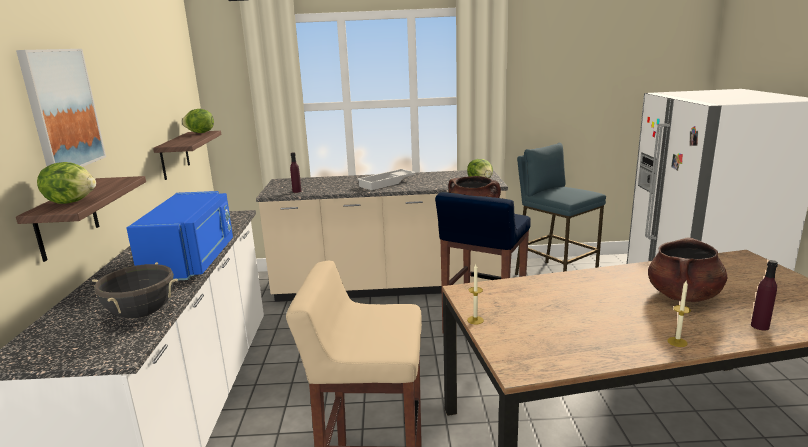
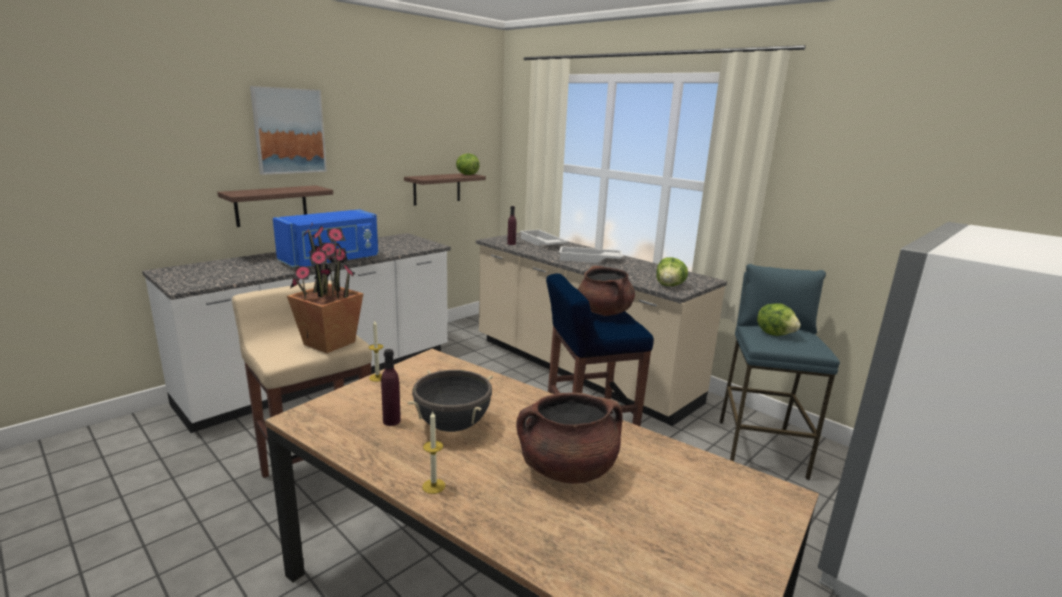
camera: 45 degrees right, 0 degrees up
(72, 202) = (254, 192): lettuce -> lettuce (775, 334)
(141, 314) = (239, 275): black cooking pot -> black cooking pot (452, 425)
(316, 183) = (541, 243): none -> white tray
(389, 318) = (330, 343): none -> potted plant
(759, 326) = (542, 539): purple bottle -> purple bottle (391, 421)

